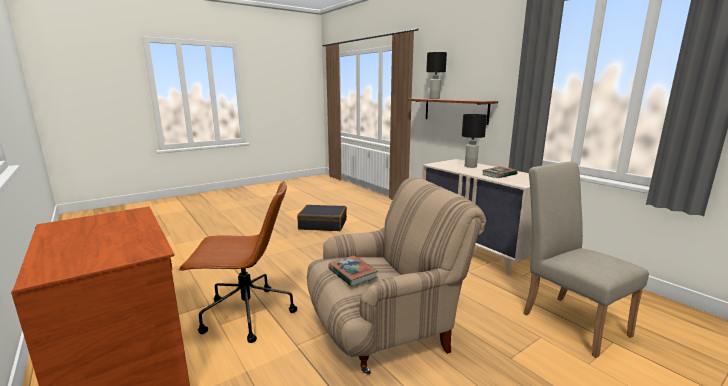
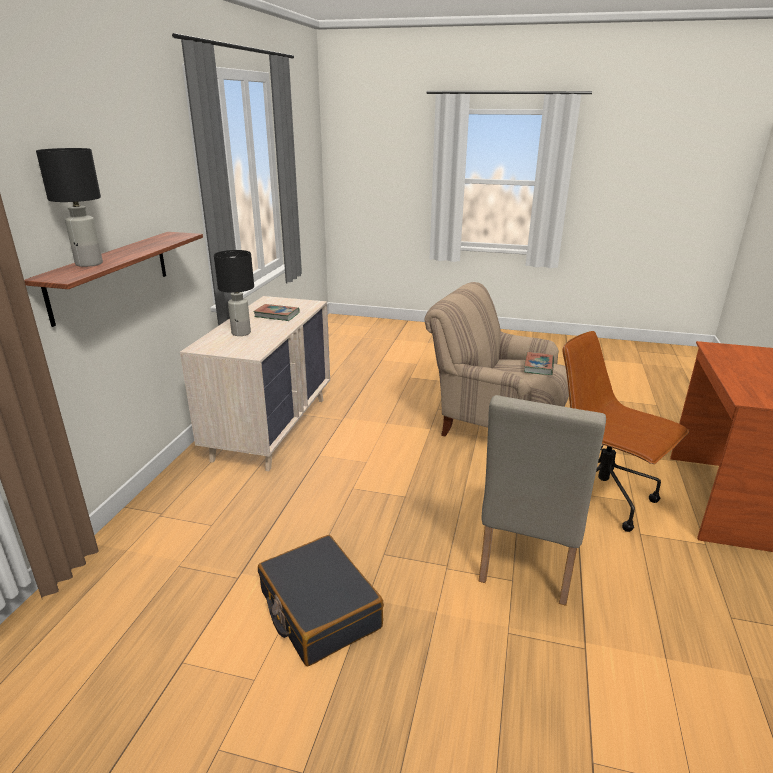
camera: 130 degrees left, 10 degrees up
(568, 319) = (372, 372): beige chair -> beige chair (526, 564)

